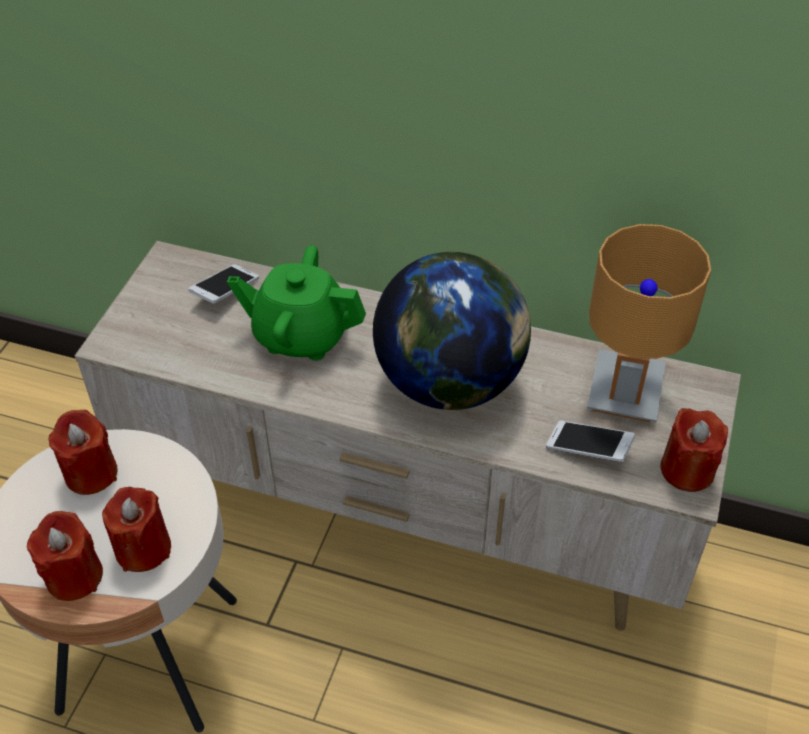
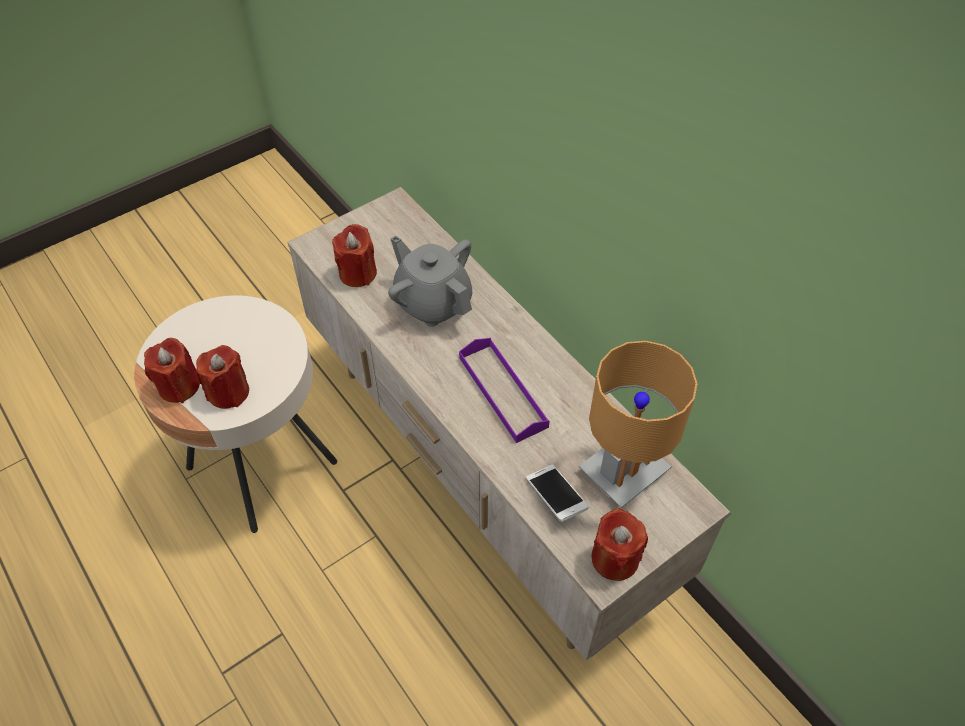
camera: 35 degrees right, 5 degrees up
(91, 473) = (240, 326): red candle -> red candle (357, 273)
(225, 291) = (412, 245): phone -> none
(300, 335) = (433, 302): green teapot -> grey teapot
(450, 382) = (502, 392): globe -> purple tray

